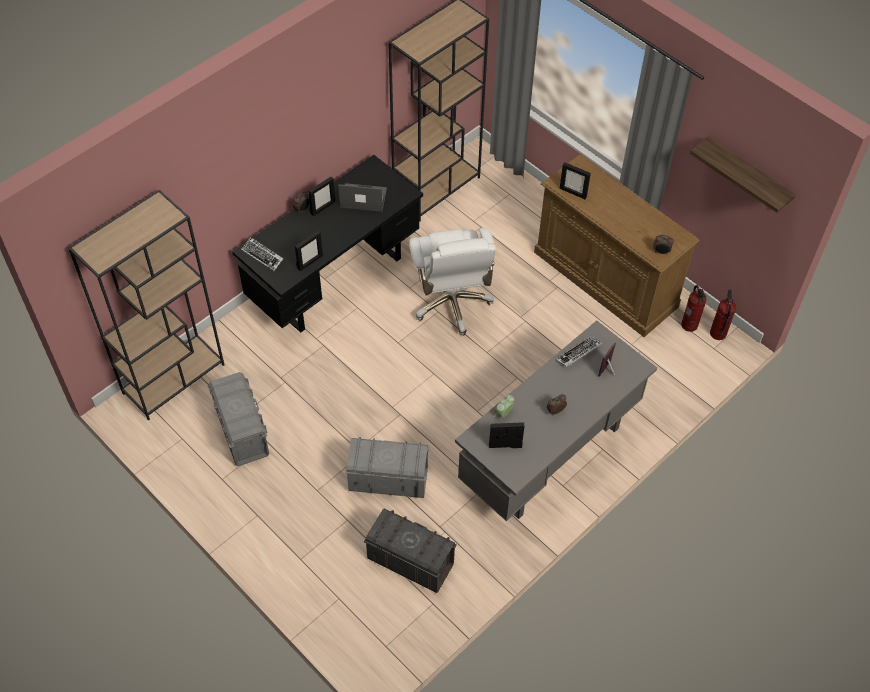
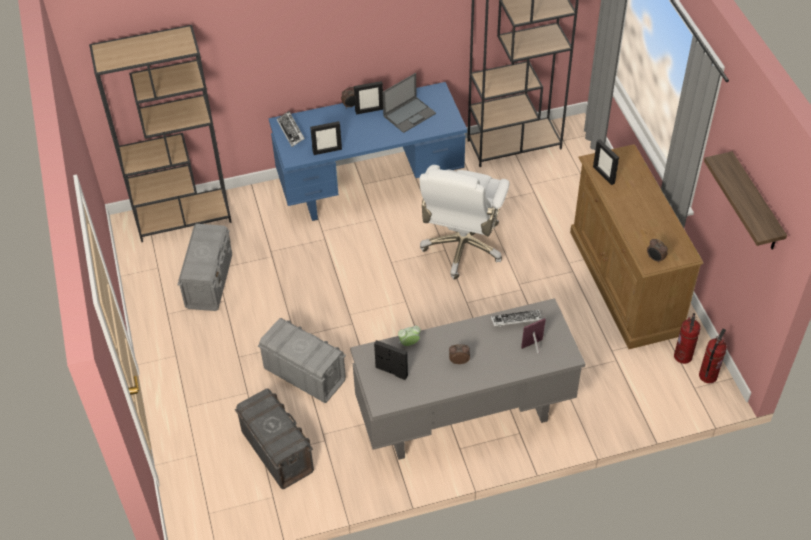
camera: 30 degrees right, 5 degrees down
(334, 279) = (371, 188): black desk -> blue desk
(362, 198) = (410, 114): laptop -> laptop turned 105 degrees clockwise

